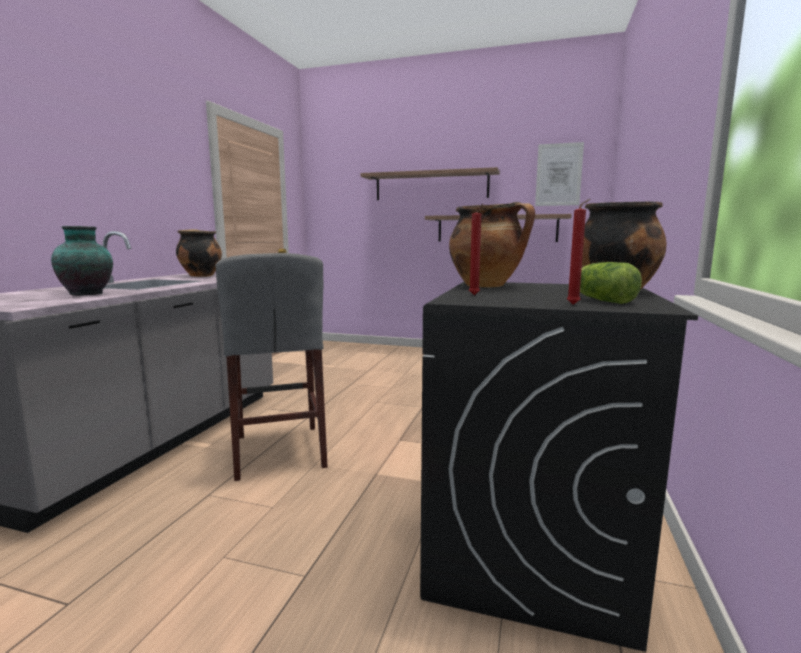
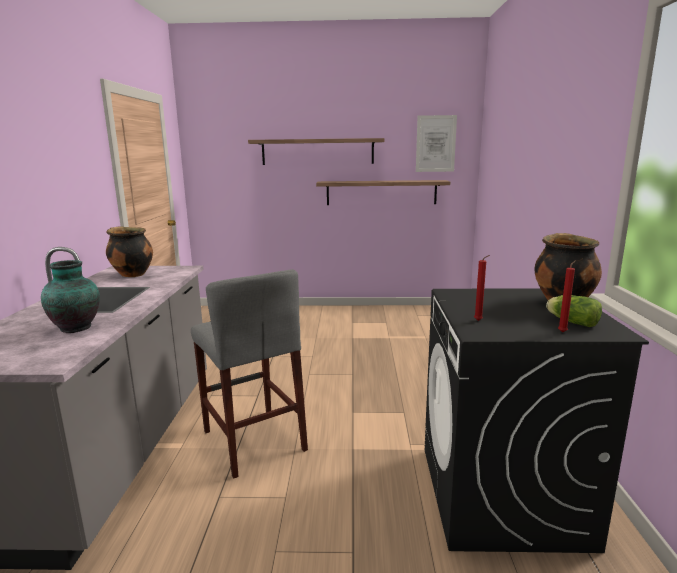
camera: 15 degrees left, 5 degrees up
(487, 286) = (465, 300): cooking pot -> none

